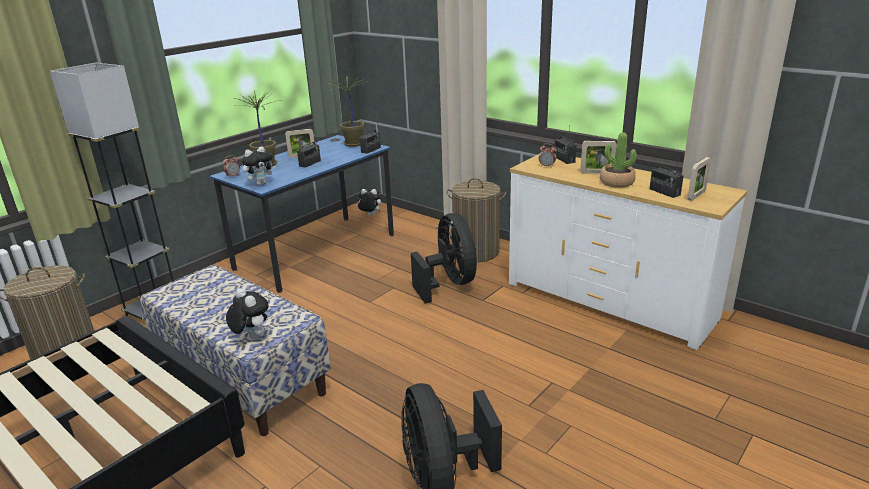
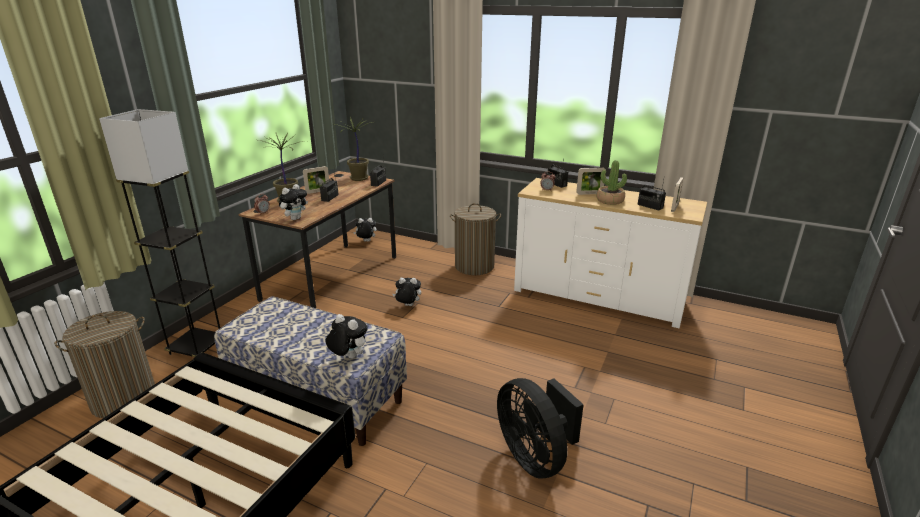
camera: 15 degrees left, 0 degrees up
(316, 251) = (332, 277): blue desk -> brown desk
(381, 290) = (407, 306): none -> plush toy
(449, 283) = (464, 295): black fan -> none

